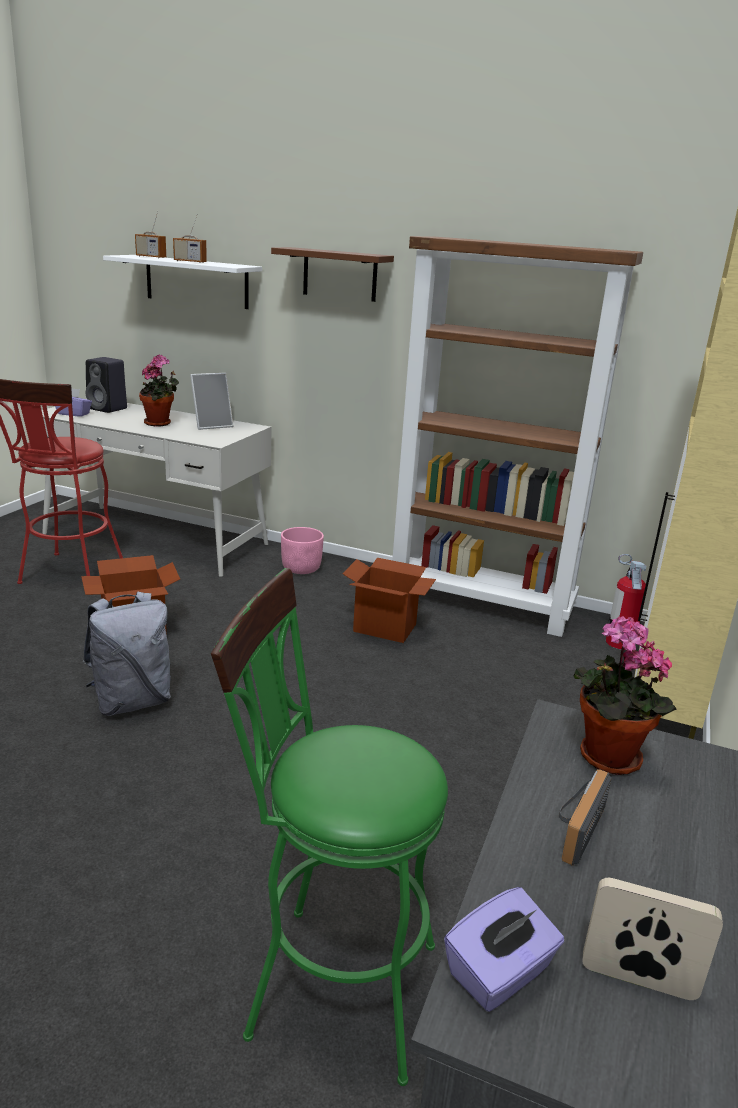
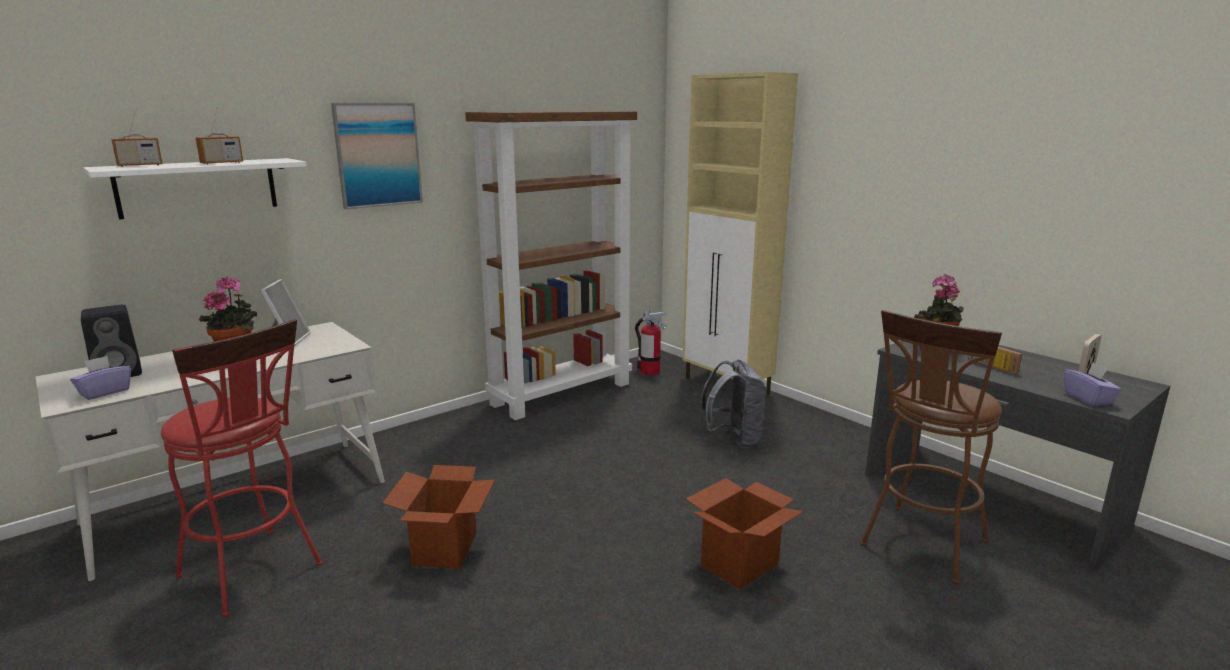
camera: 60 degrees left, 5 degrees down
(132, 701) = (575, 570): grey backpack -> grey backpack (734, 439)
(301, 568) = (420, 441): pink planter -> none
(326, 984) = (920, 547): green stool -> brown stool
(340, 274) = (378, 155): brown shelf -> picture
(385, 628) = (560, 434): cardboard box -> cardboard box (740, 564)

